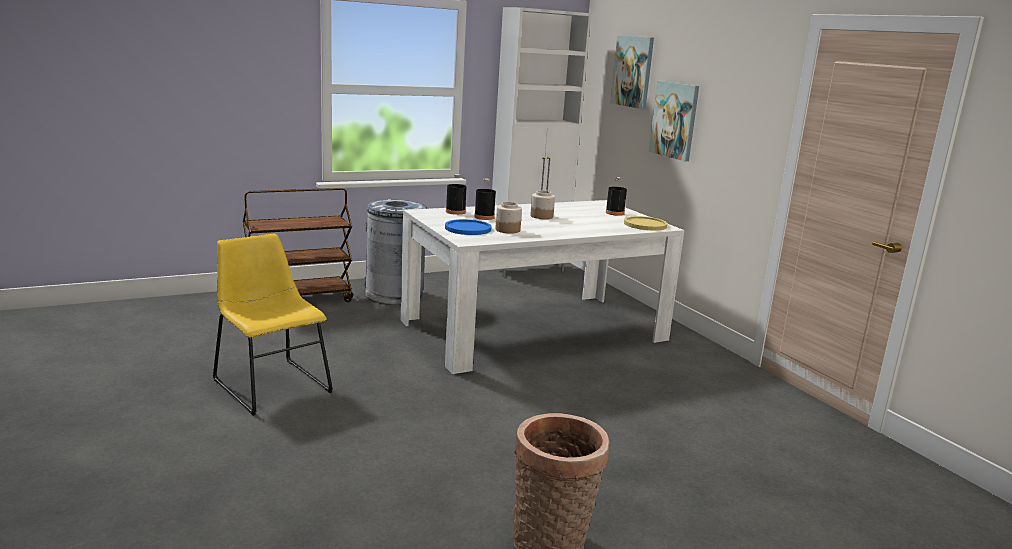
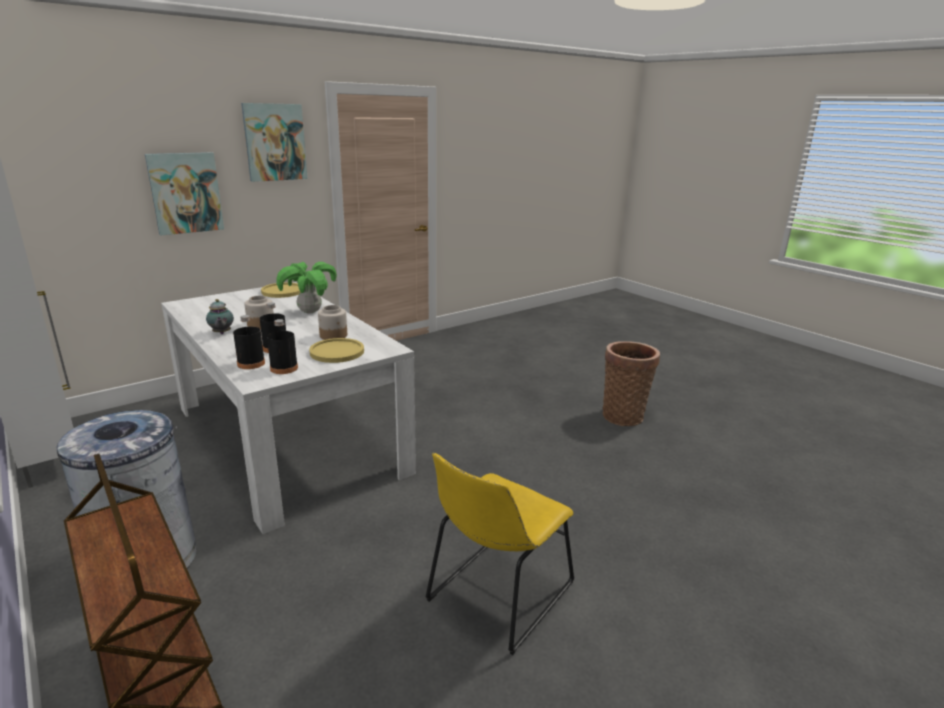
camera: 100 degrees left, 5 degrees up
(468, 228) = (337, 352): blue plate -> yellow plate
(523, 209) = (221, 333): none -> teapot
(576, 228) = (310, 312): none -> potted plant
(615, 213) = (233, 299): black bottle -> black bottle (284, 368)
(633, 71) = (78, 148): picture -> picture (275, 142)

